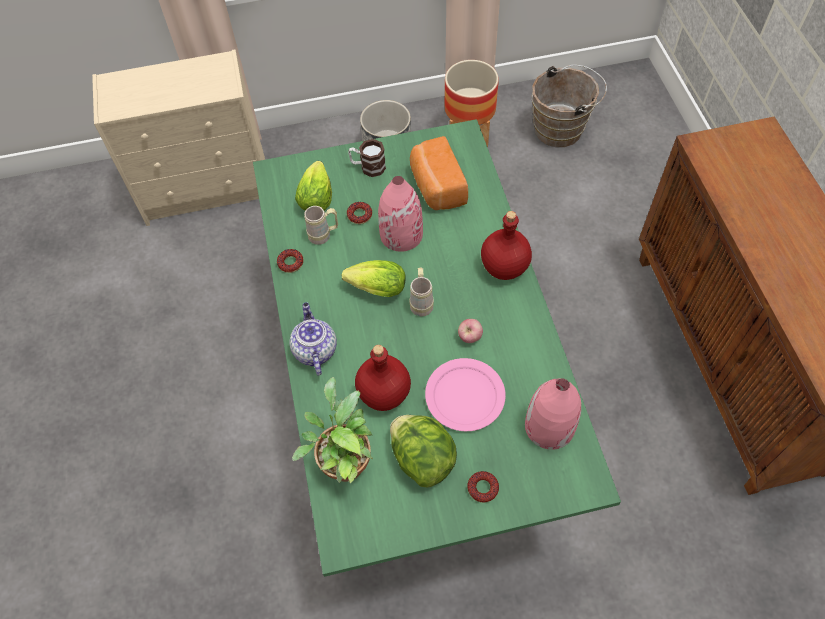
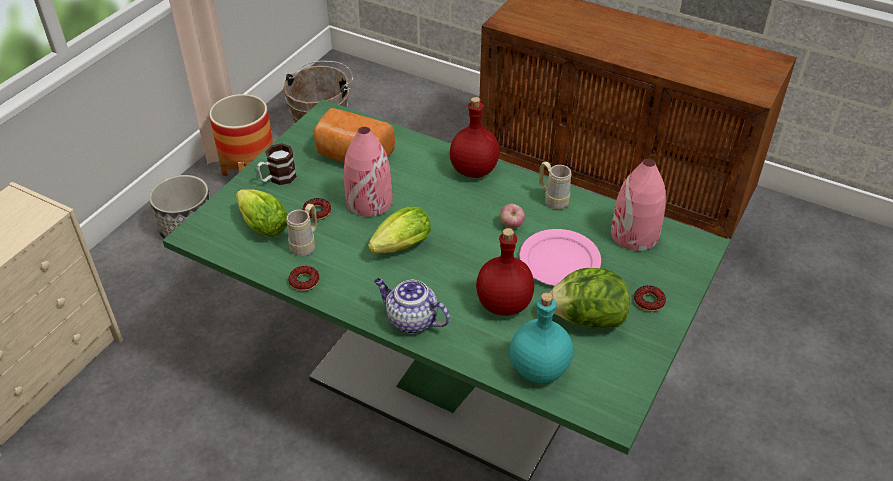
camera: 50 degrees left, 15 degrees down
(343, 461) = (538, 368): potted plant -> turquoise bottle
(421, 302) = (447, 230): beige mug -> beige mug (552, 199)

